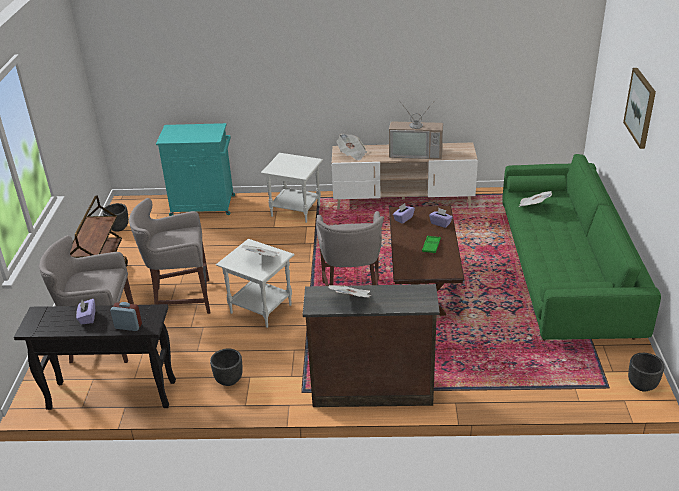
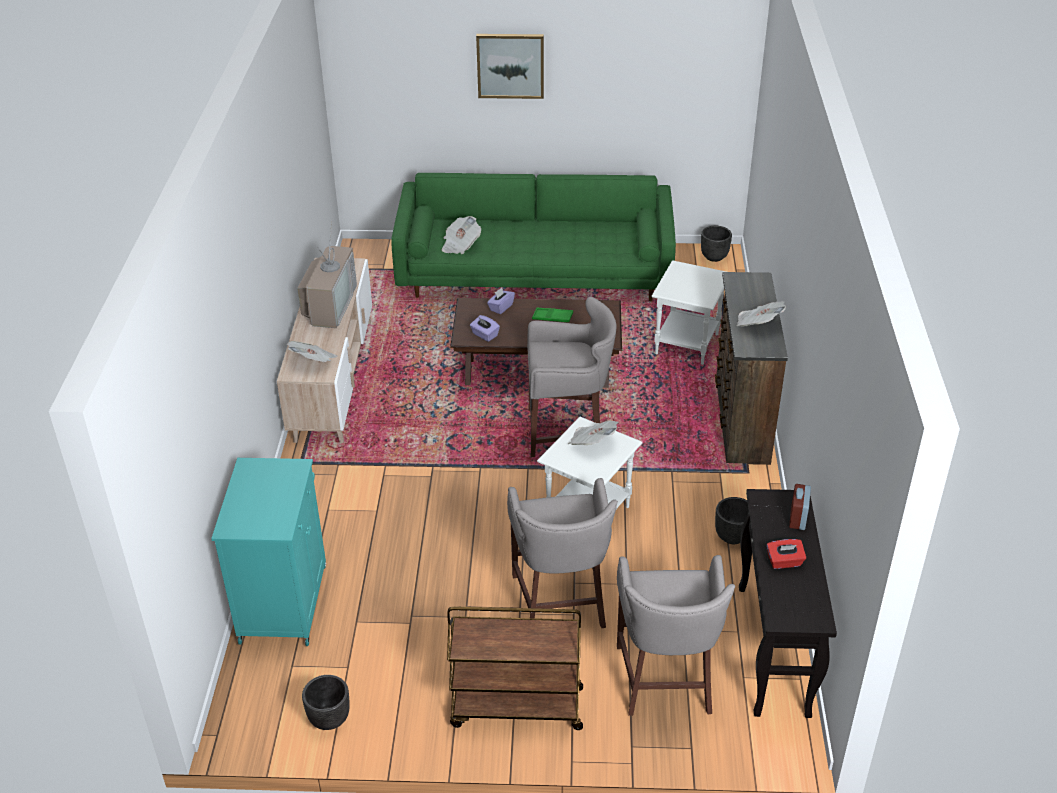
camera: 90 degrees left, 5 degrees up
(87, 317) = (784, 562): purple tissue box -> red tissue box
(296, 211) = (334, 487): white side table -> white side table (687, 344)

